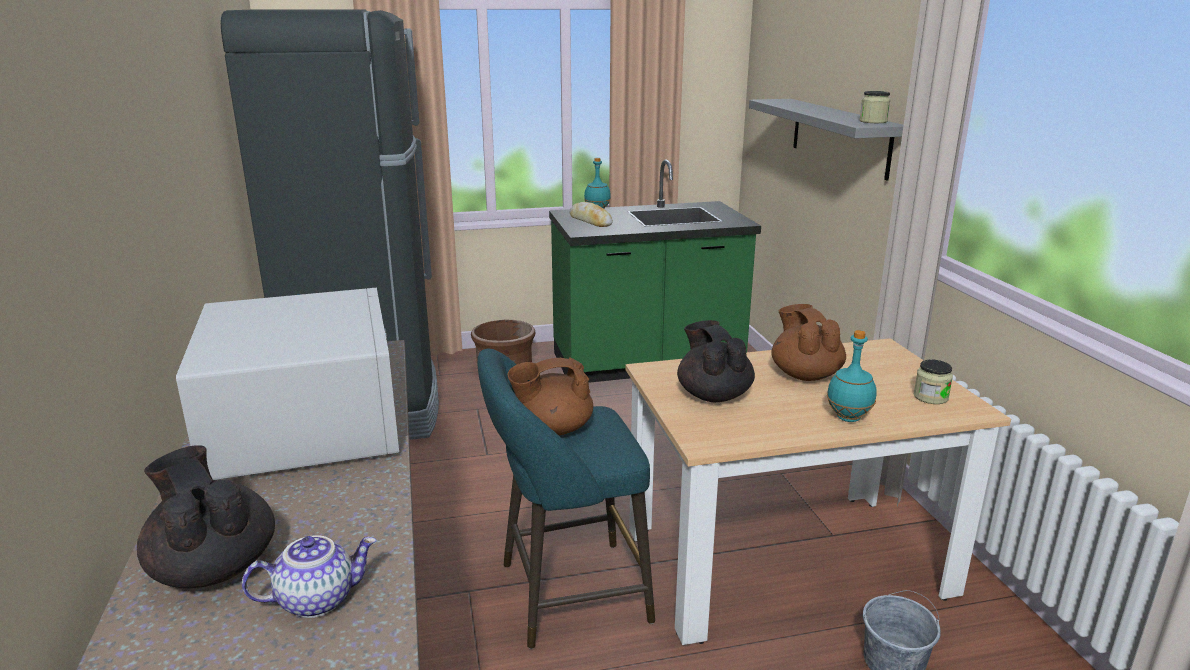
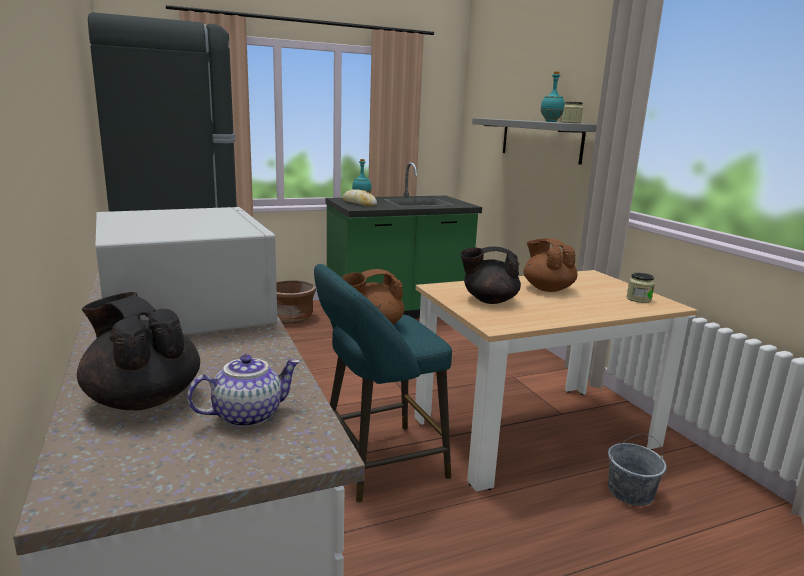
camera: 10 degrees left, 5 degrees down
(713, 395) = (489, 300): black teapot -> black teapot turned 60 degrees counterclockwise
(847, 418) = (589, 311): turquoise bottle -> turquoise bottle (550, 121)

